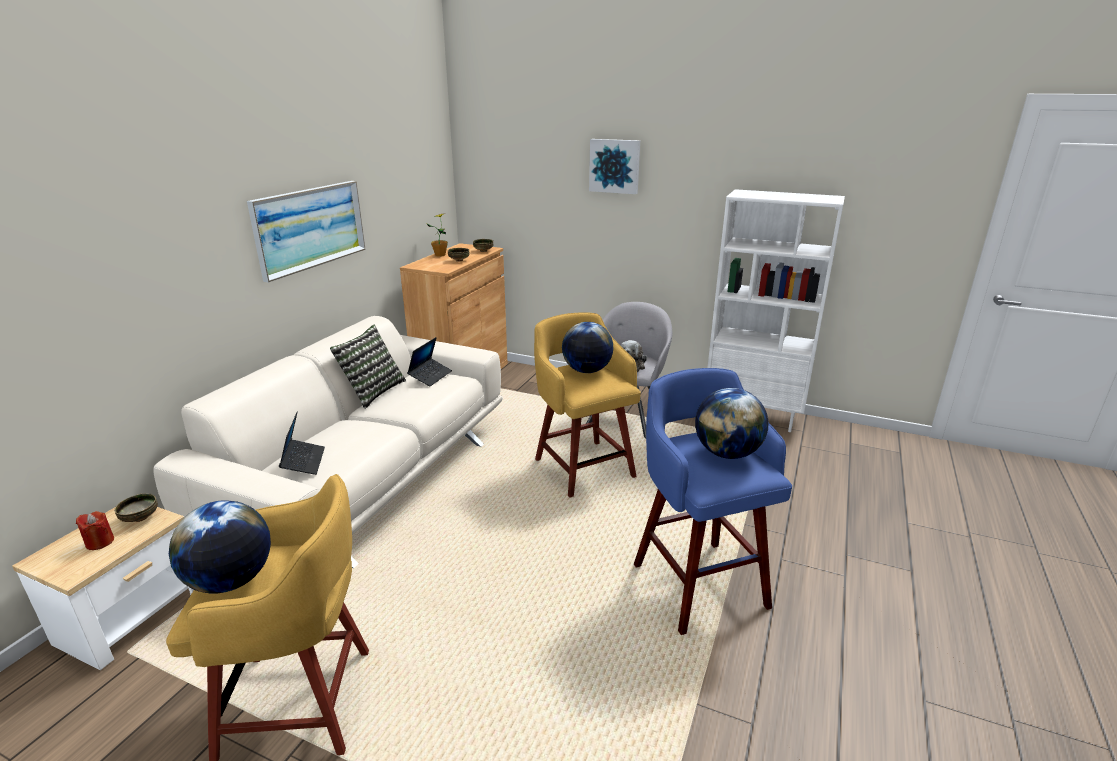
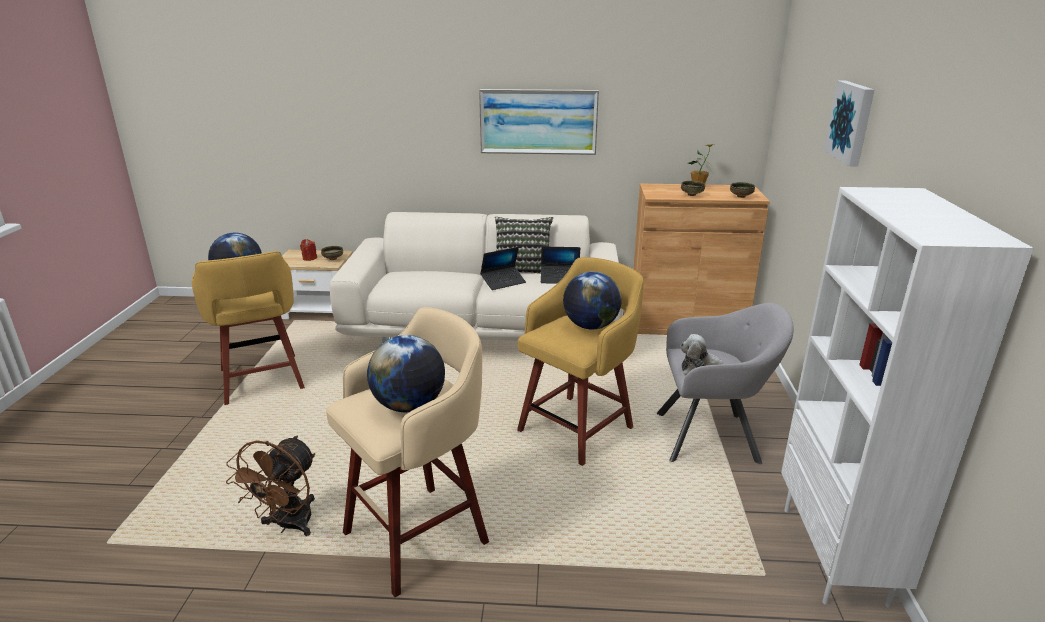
camera: 70 degrees right, 0 degrees up
(303, 462) = (400, 275): laptop -> laptop (503, 282)
(659, 680) = (288, 526): none -> brown fan
(697, 582) = (420, 535): blue stool -> beige stool

